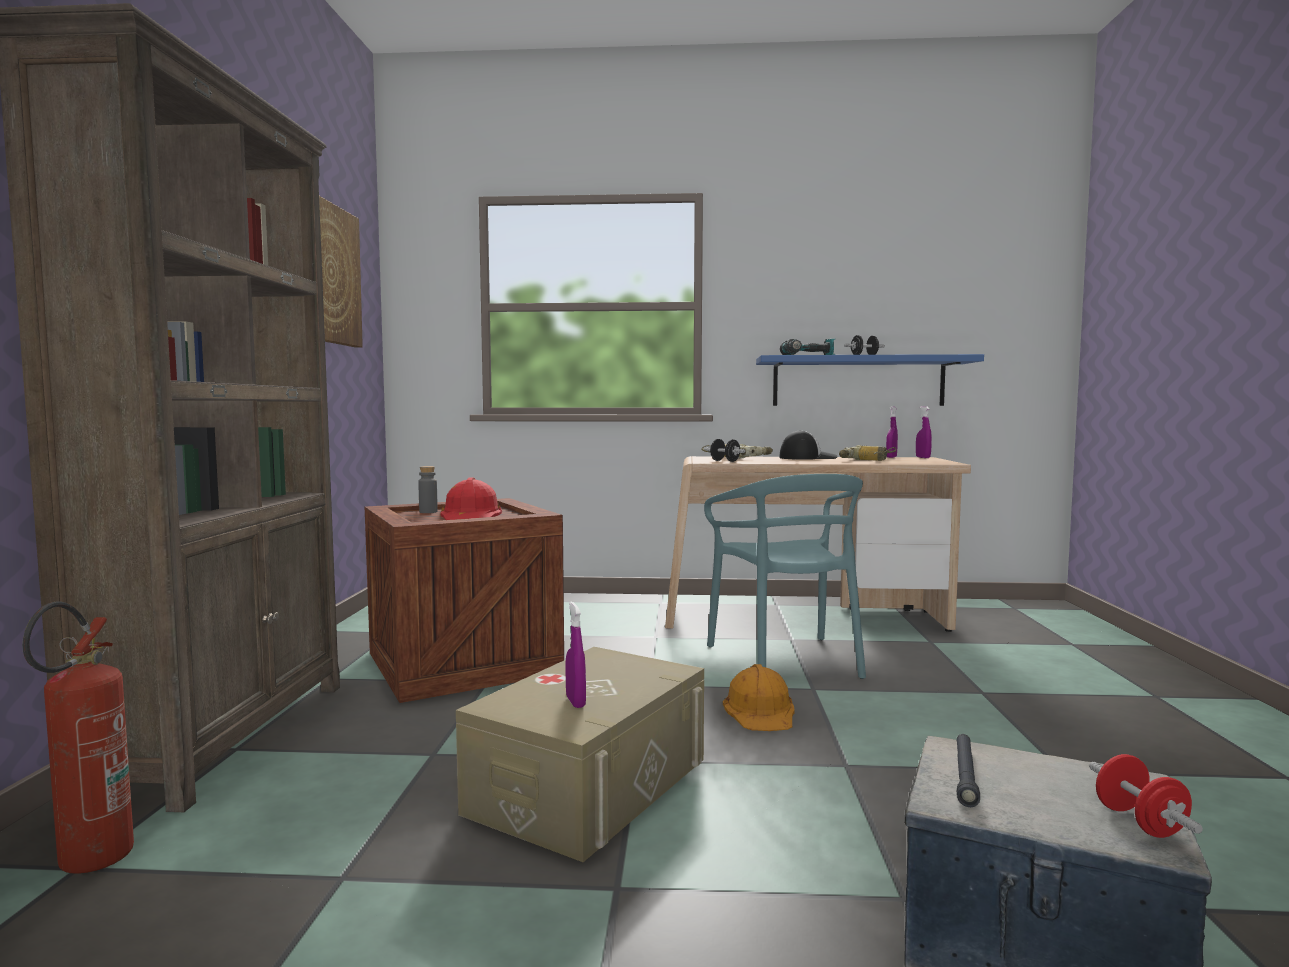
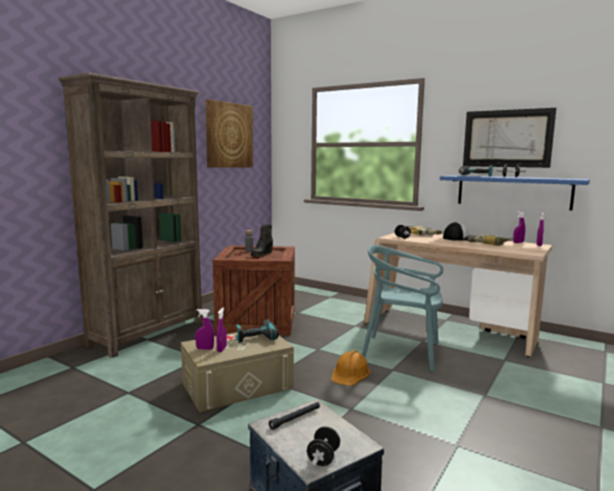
camera: 30 degrees right, 5 degrees up
(86, 867) = (75, 367): fire extinguisher -> none
(471, 514) = (261, 255): red hard hat -> black boot
(538, 709) = (205, 349): none -> purple spray bottle
(603, 666) = (256, 336): none -> power drill
(786, 660) = (402, 352): turquoise chair -> turquoise chair turned 90 degrees clockwise
(844, 298) = (507, 138): none -> picture
(1140, 823) = (323, 458): red dumbbell -> black dumbbell

